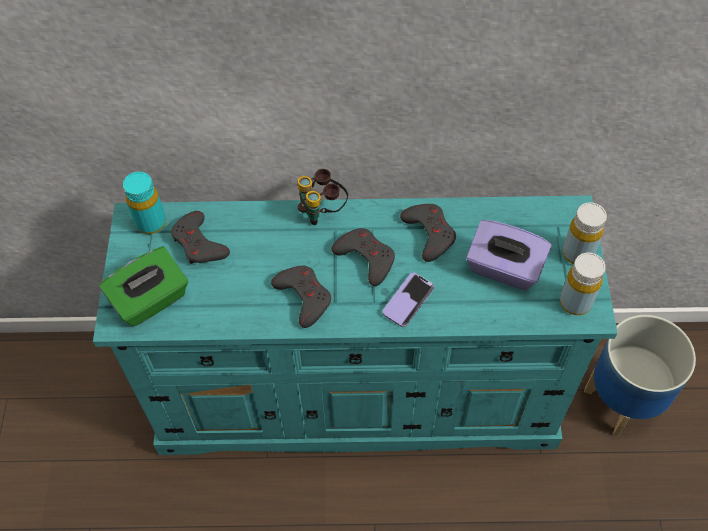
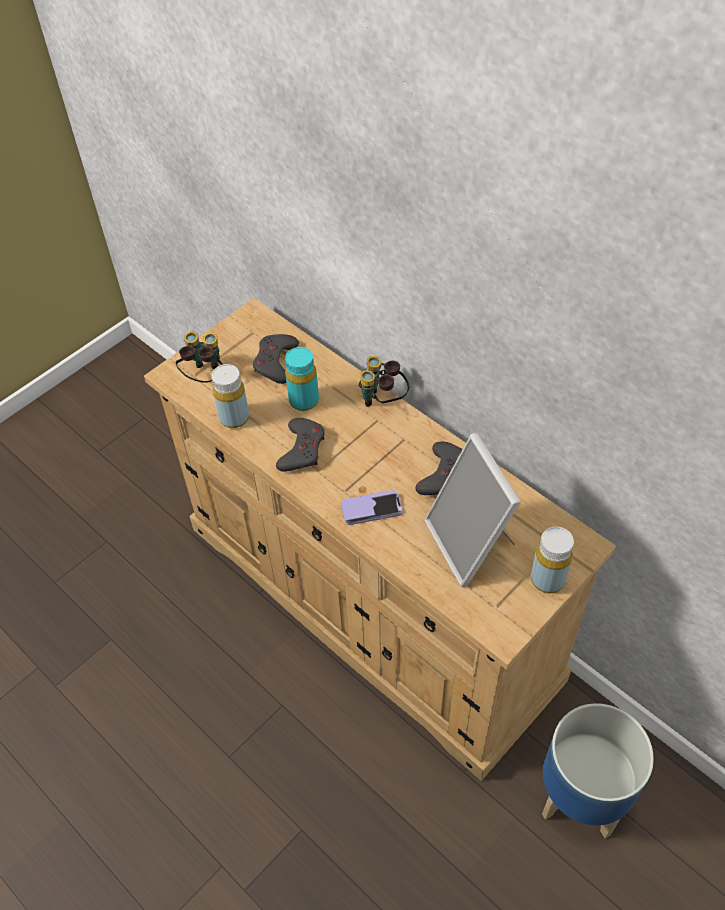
camera: 45 degrees right, 5 degrees down
(151, 223) = (261, 326): turquoise bottle -> turquoise bottle (304, 401)
(151, 300) = (204, 376): green tissue box -> binoculars
(359, 391) = (371, 602): turquoise dresser -> beige dresser
(365, 258) = (376, 456): grey game controller -> none
(504, 269) = (471, 544): purple tissue box -> picture frame
(575, 302) = (500, 613): yellow bottle -> yellow bottle (234, 418)

